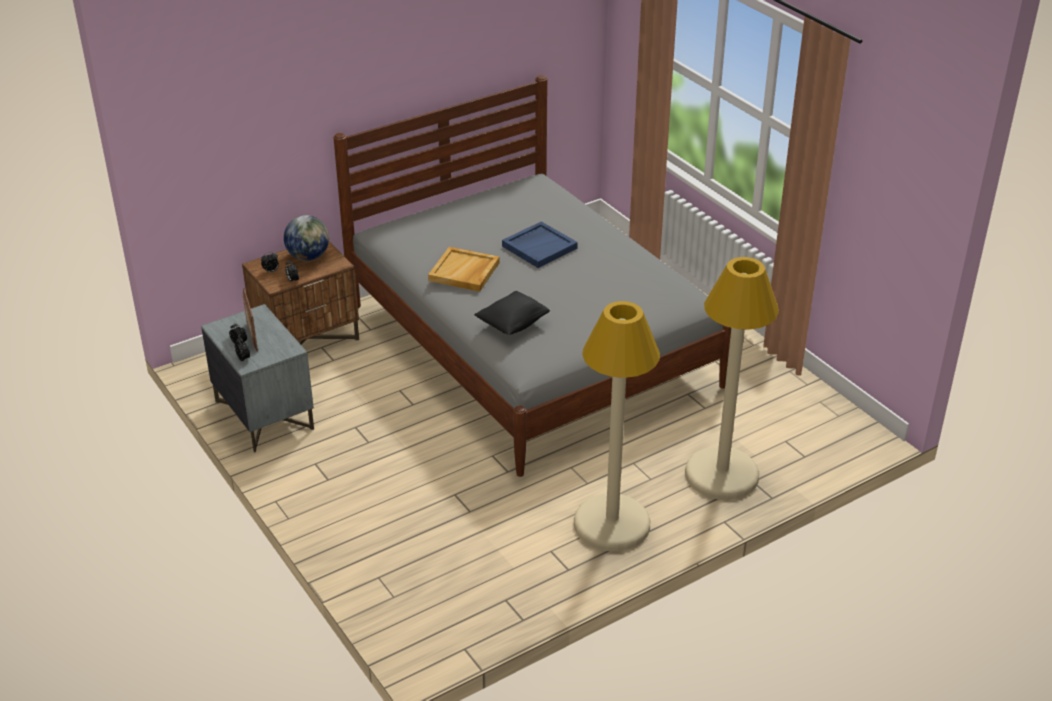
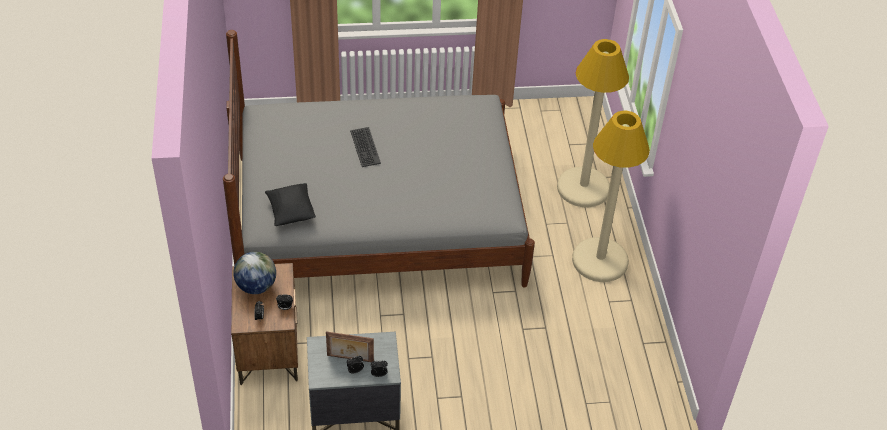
camera: 65 degrees left, 10 degrees up
(464, 272) = (368, 200): beige tray -> none
(513, 324) = (455, 200): black pillow -> black pillow (291, 212)
(539, 247) = (364, 147): blue tray -> keyboard

